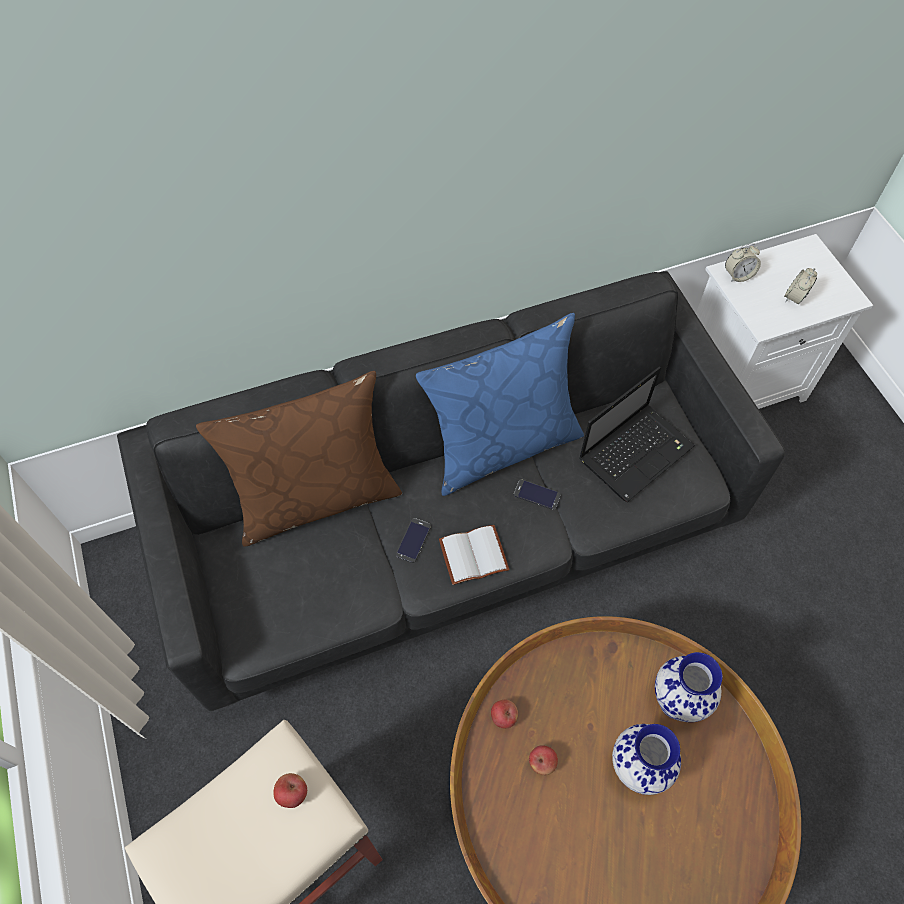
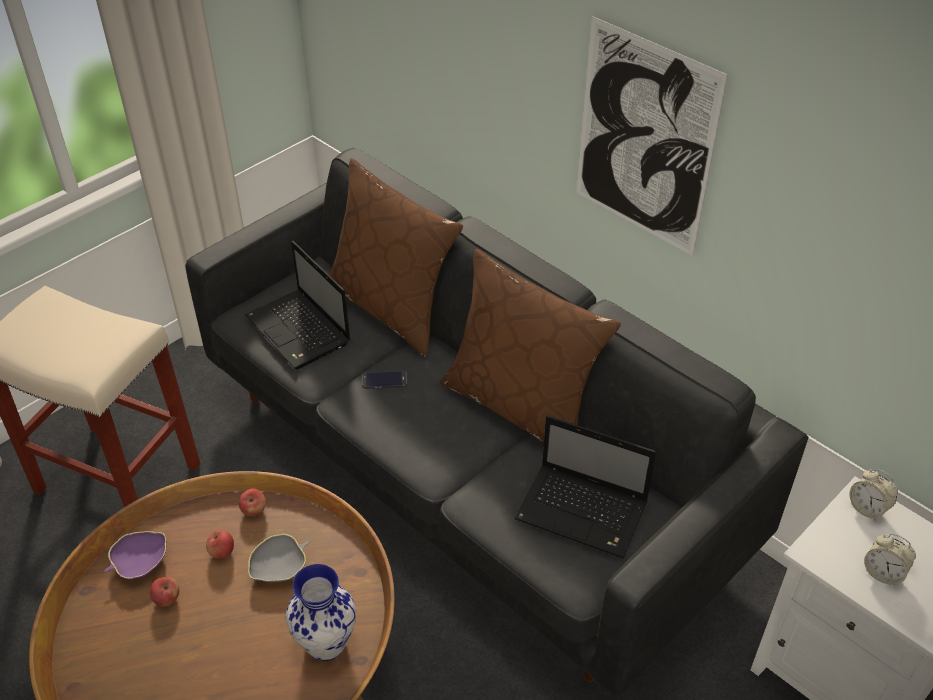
camera: 65 degrees right, 15 degrees down
(292, 793) = (103, 345): apple -> apple (167, 599)
(302, 592) = (300, 331): none -> laptop
(474, 553) = (394, 424): white book -> none
(480, 167) = (644, 139): none -> picture
(502, 445) = (521, 406): blue pillow -> brown pillow
(522, 849) = (139, 563): none -> purple bowl
(537, 494) = (482, 449): phone -> none
(581, 714) = (280, 567): none -> grey bowl
(635, 769) = (243, 627): vase -> none
(794, 297) = (883, 573): alarm clock -> alarm clock turned 150 degrees counterclockwise

